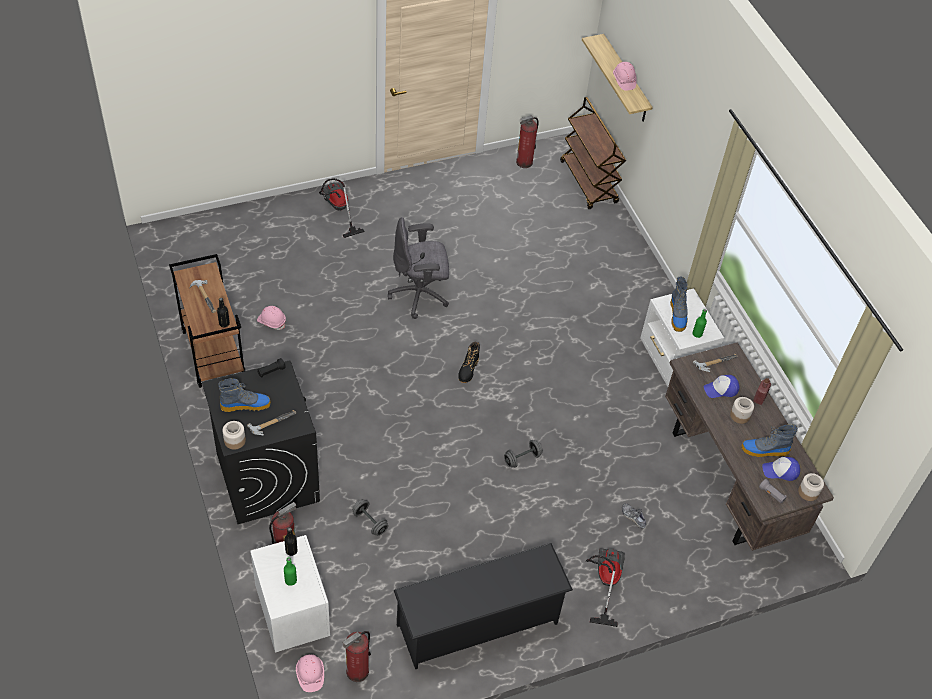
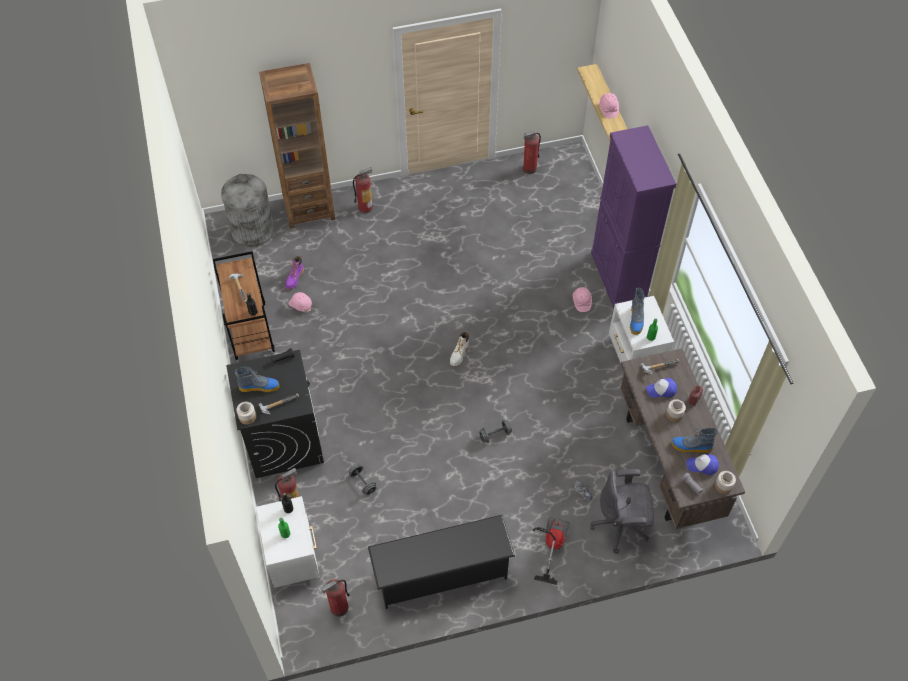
camera: 10 degrees right, 5 degrees up
(204, 239) = (252, 230): none -> grey trash can
(261, 292) = (294, 279): none -> purple boot
(270, 214) = (309, 209): none -> brown bookcase
(310, 675) = (301, 608): pink hard hat -> pink hard hat (581, 302)
(337, 209) = (365, 207): vacuum cleaner -> fire extinguisher
(420, 295) = (426, 286): grey office chair -> grey office chair (621, 526)
(468, 370) = (459, 355): black boot -> white boot
(589, 182) = (583, 189): brown cart -> none
(642, 275) = (618, 276): none -> purple cabinet

